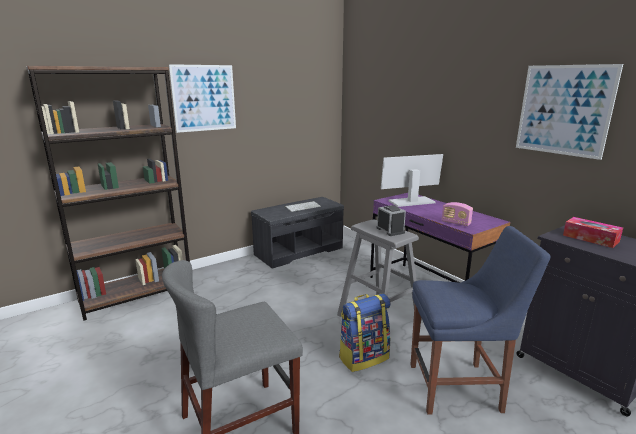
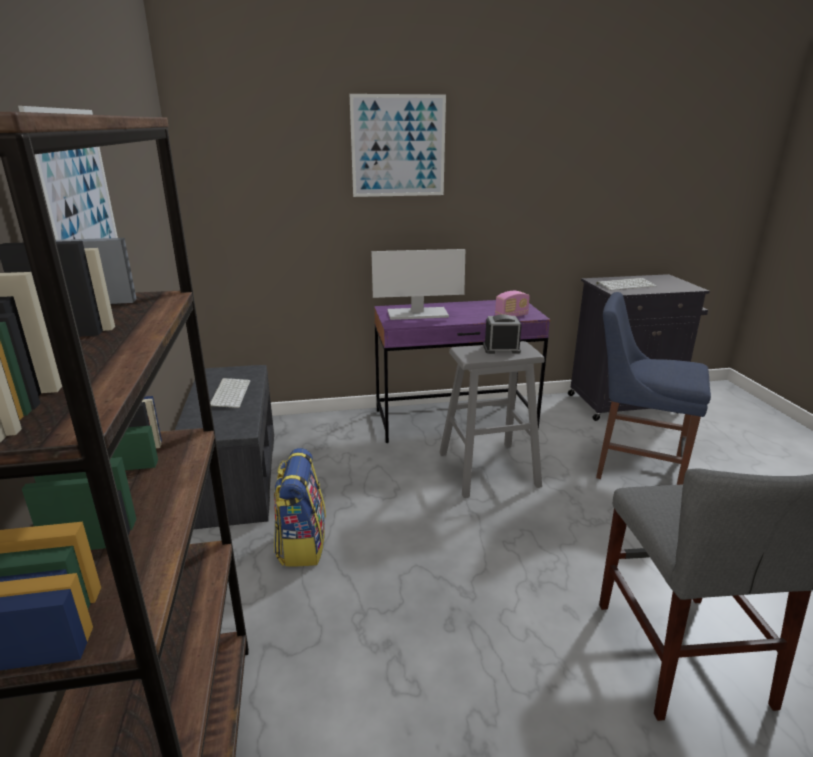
camera: 65 degrees left, 5 degrees up
(363, 357) = (566, 507): backpack -> backpack (301, 544)
(411, 202) = (417, 314): monitor -> monitor turned 105 degrees counterclockwise
(459, 387) = (633, 467): blue chair -> blue chair turned 90 degrees counterclockwise
(563, 110) = (563, 168): picture -> picture (398, 146)
(590, 238) = (626, 285): tissue box -> keyboard

